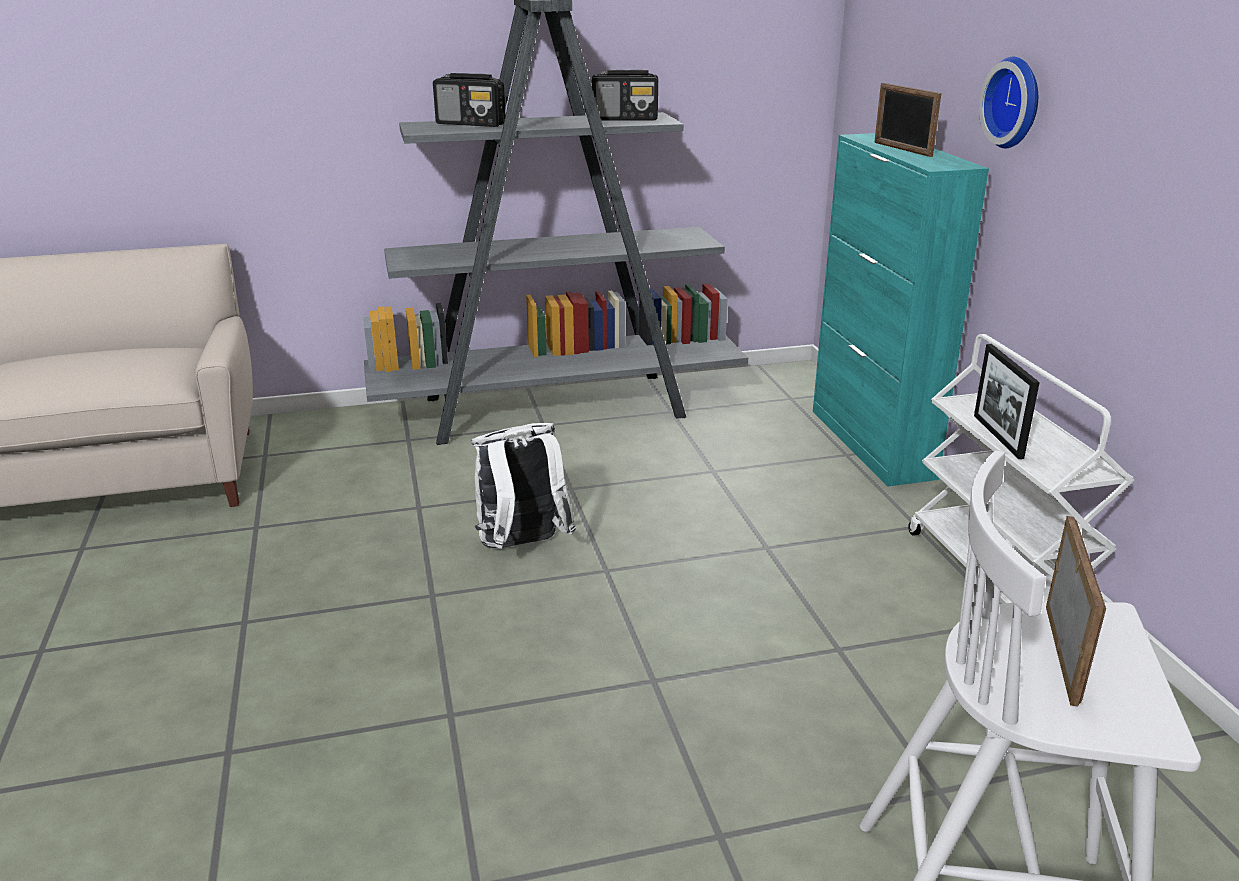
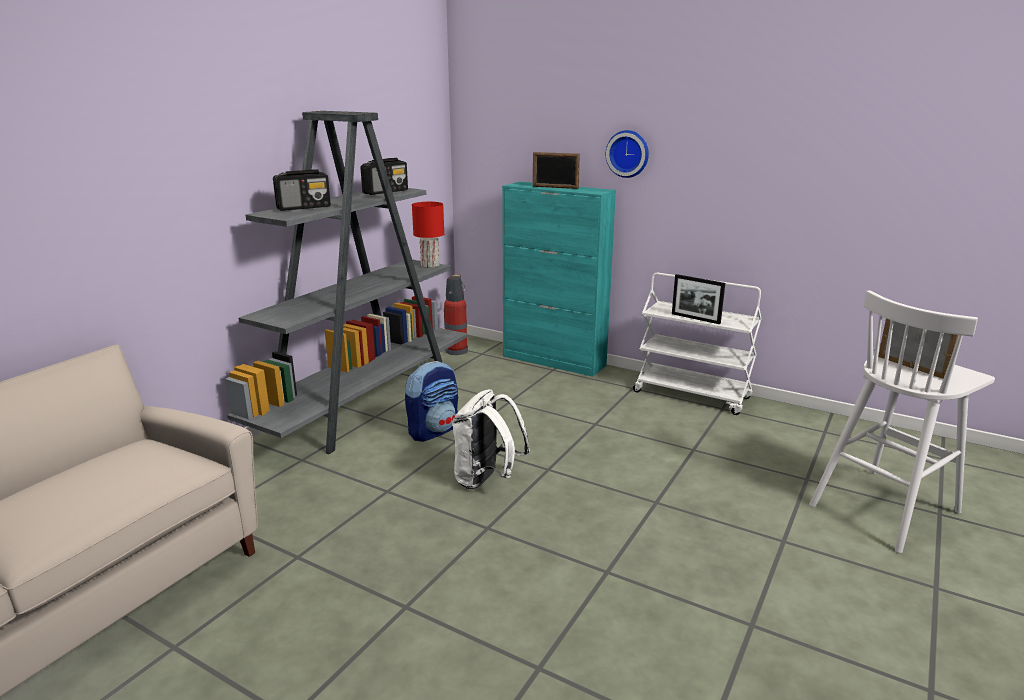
camera: 45 degrees left, 5 degrees down
(570, 467) = (434, 431): none -> backpack
(698, 240) = (429, 265): none -> red table lamp
(767, 383) = (457, 350): none -> fire extinguisher

